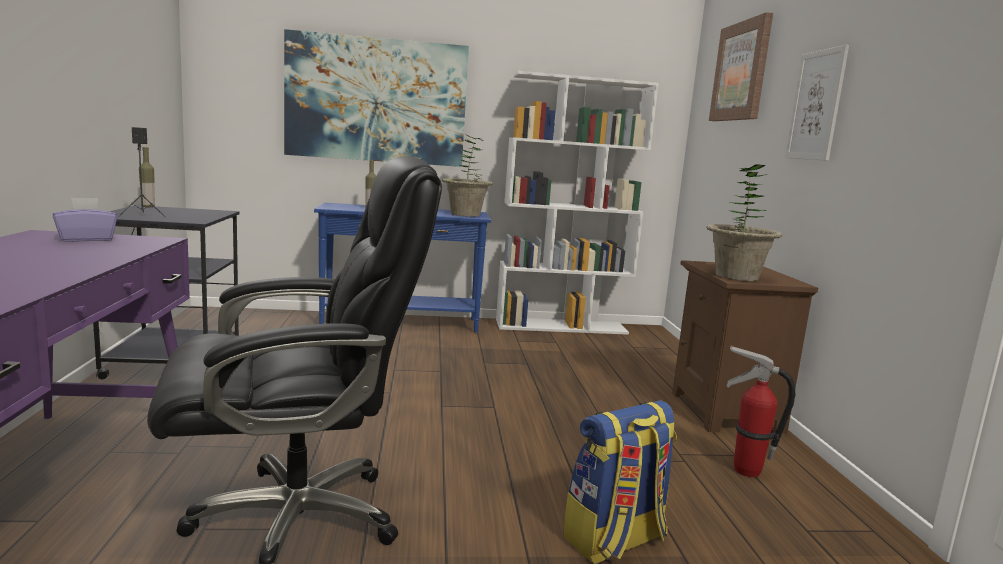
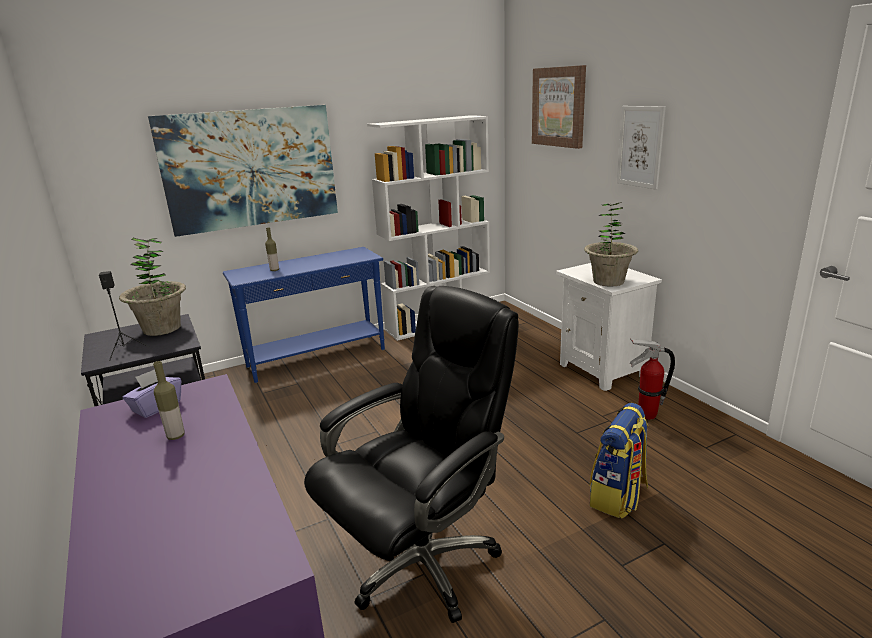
camera: 20 degrees left, 10 degrees up
(148, 206) = (102, 334): bottle -> bottle (176, 436)
(465, 214) = (356, 256): potted plant -> potted plant (162, 328)
(723, 412) = (601, 371): brown nightstand -> white nightstand

